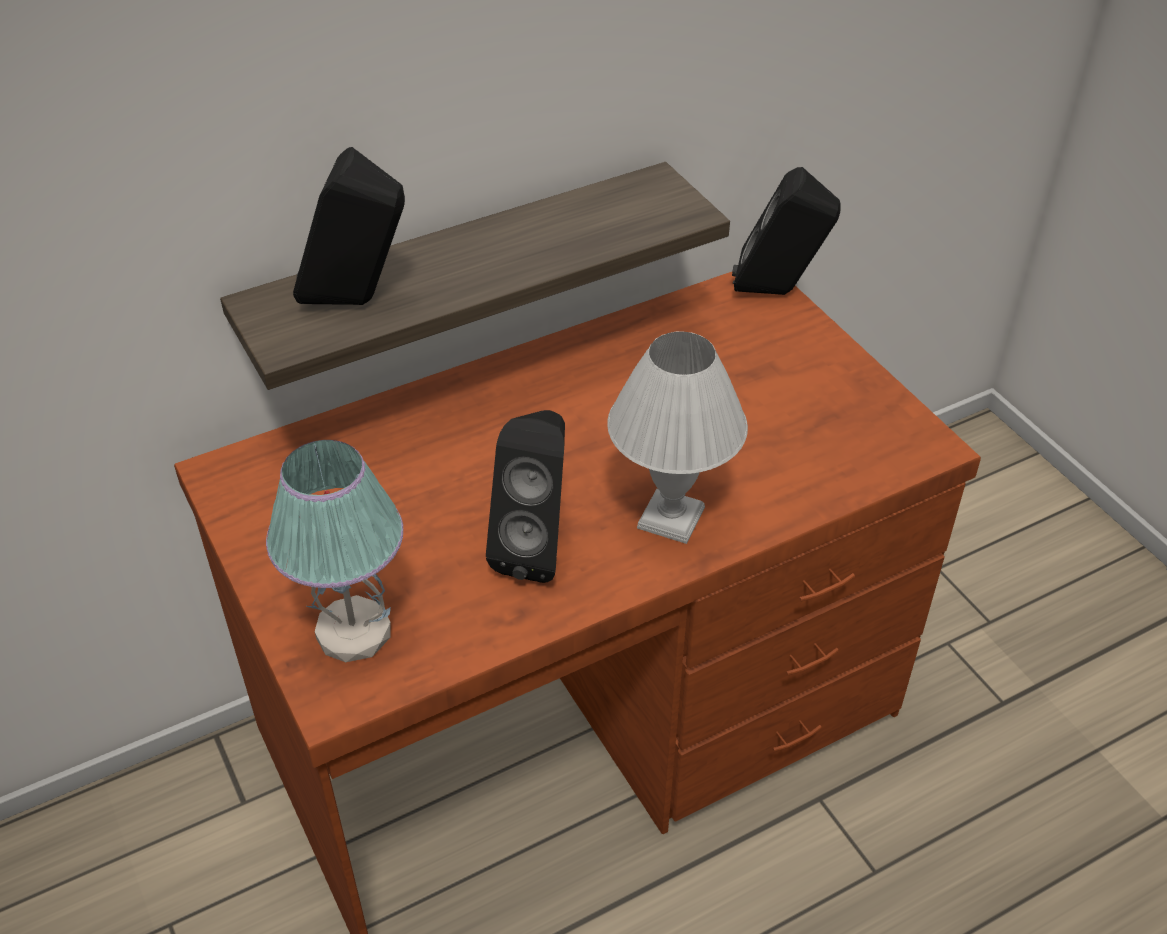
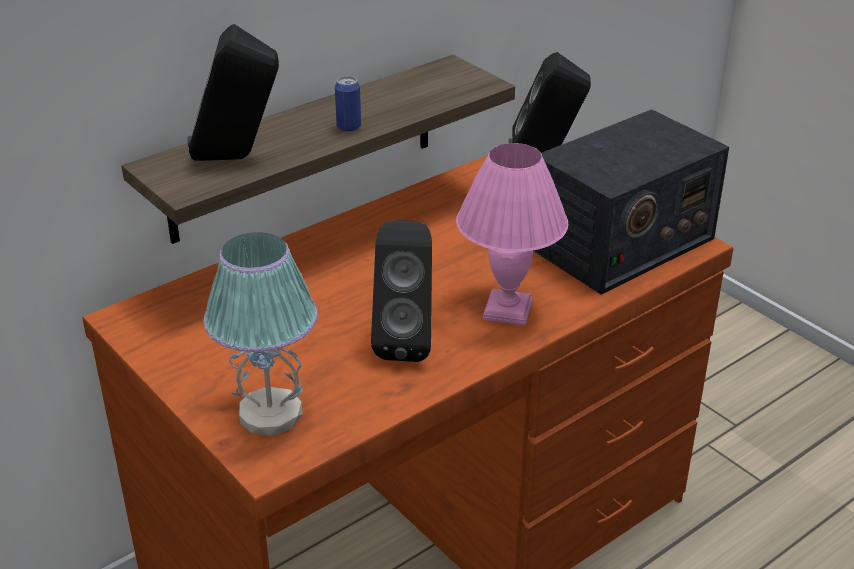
camera: 10 degrees left, 10 degrees down
(504, 267) = (349, 127): none -> can
(671, 519) = (508, 311): white table lamp -> pink table lamp
(838, 435) = (621, 244): none -> radio

